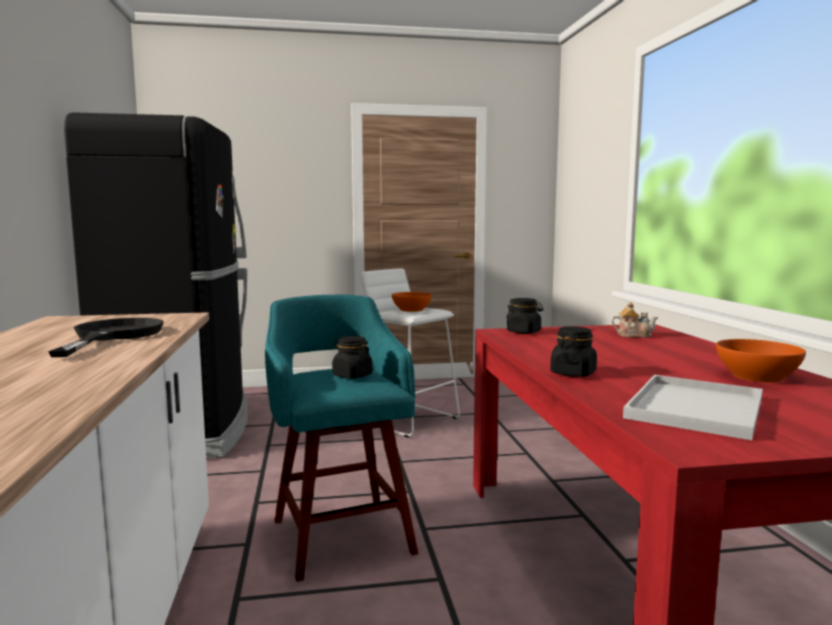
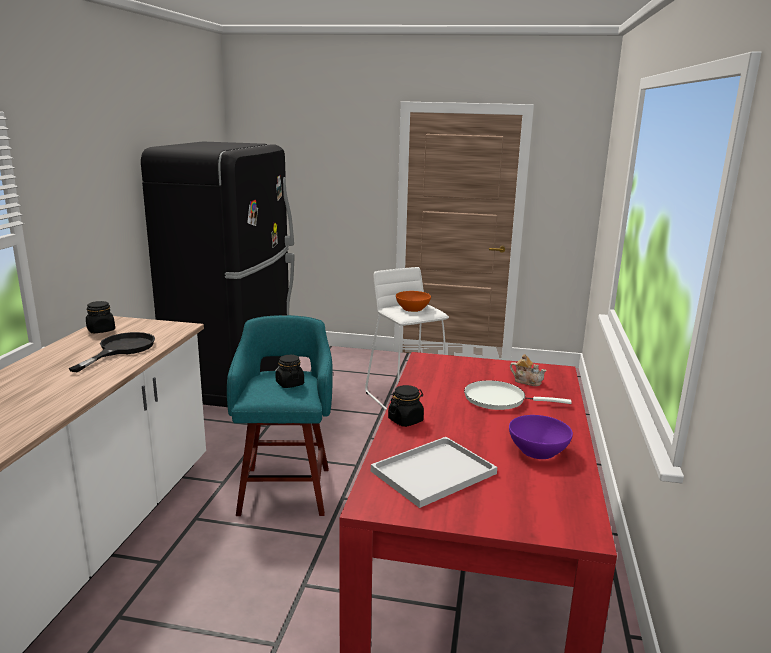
camera: 20 degrees right, 10 degrees up
(524, 332) = (443, 362): black jar -> black jar (101, 330)
(635, 349) = (499, 399): none -> white frying pan
(757, 376) = (538, 450): orange bowl -> purple bowl

